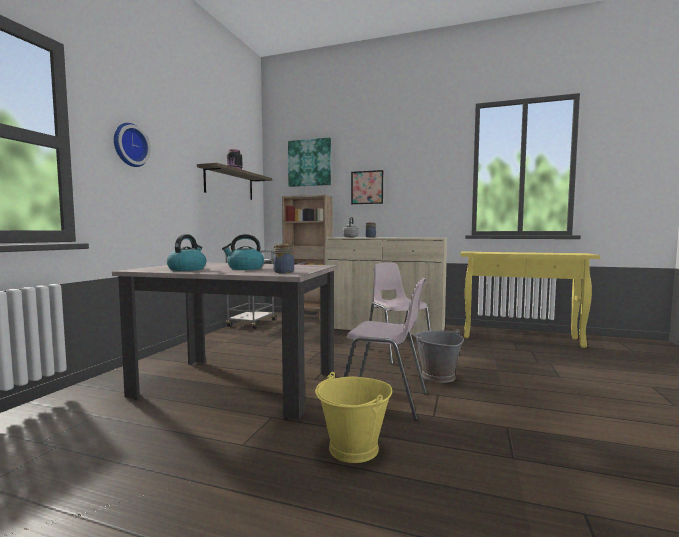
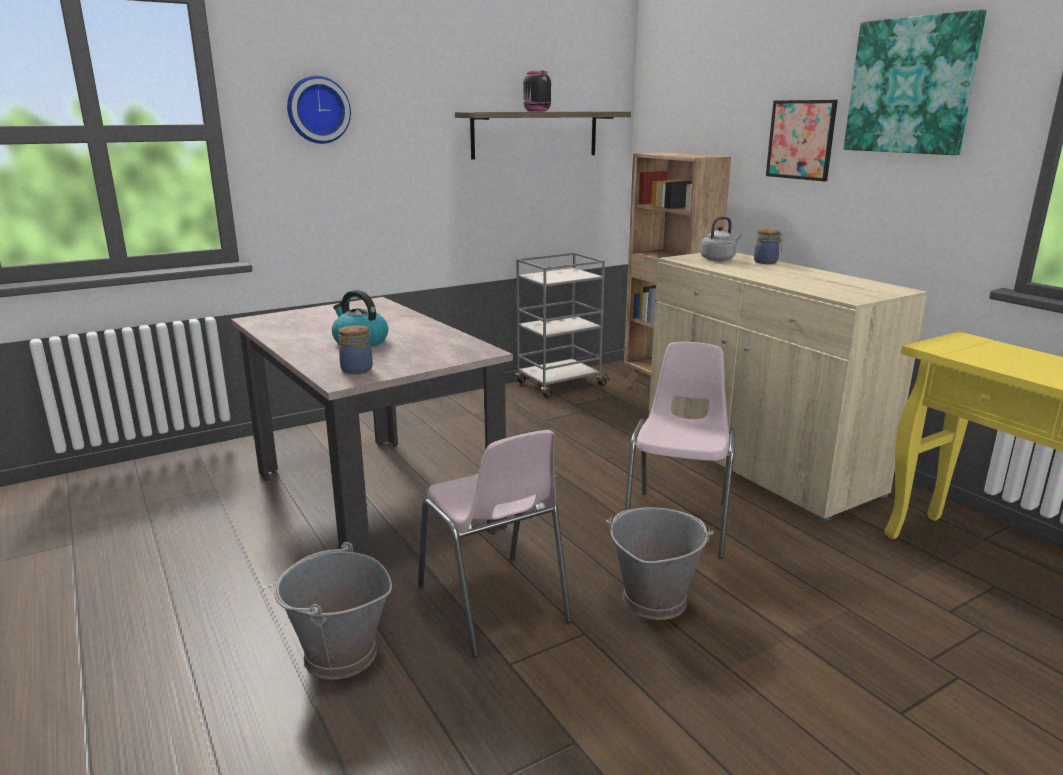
camera: 40 degrees right, 15 degrees up
(187, 269) = (299, 330): kettle -> none
(309, 163) = (705, 76): picture -> picture (911, 86)
(354, 449) = (339, 655): yellow bucket -> grey bucket

